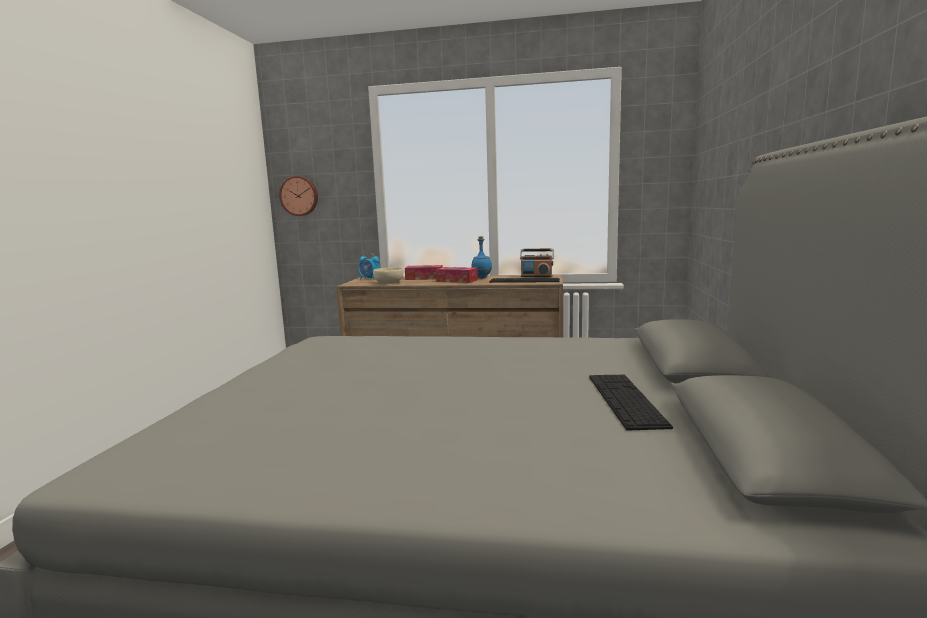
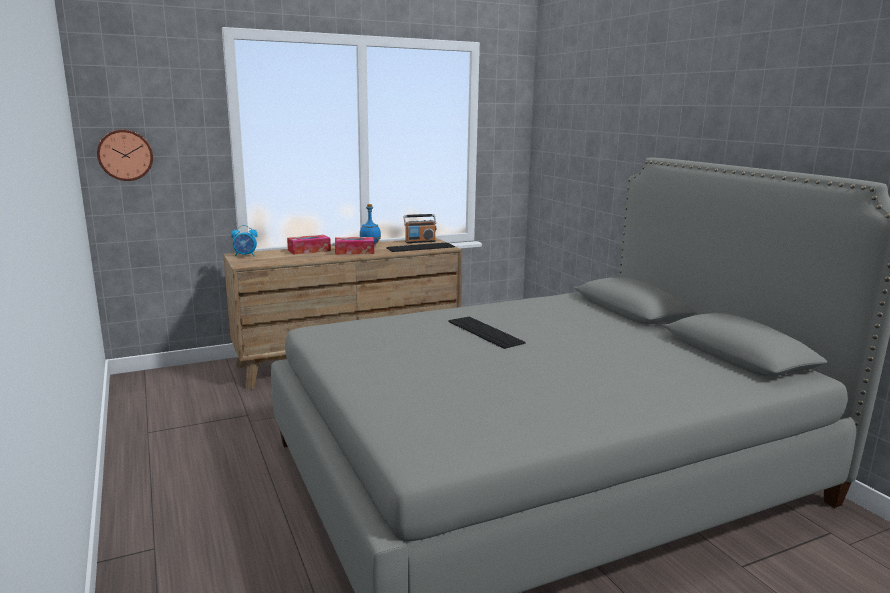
camera: 35 degrees left, 5 degrees up
(389, 282) = (285, 259): beige bowl -> none
(625, 399) = (639, 339): keyboard -> keyboard (485, 332)

